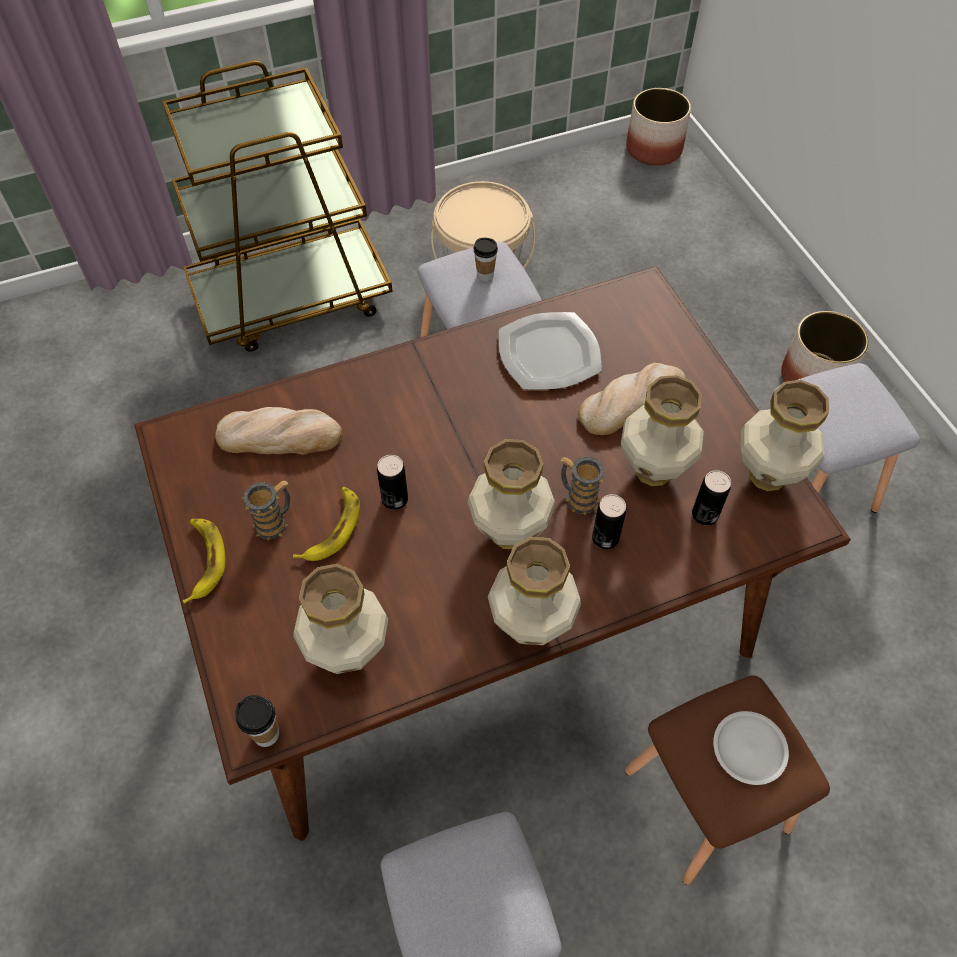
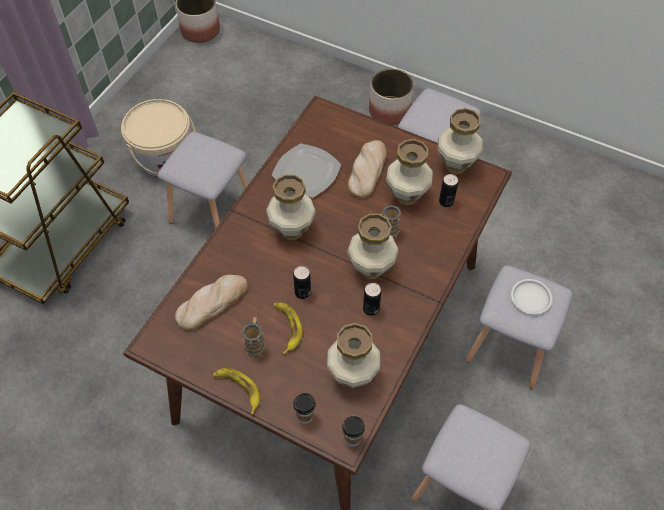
camera: 40 degrees left, 0 degrees up
(485, 275) = (203, 156): cup -> cup (305, 417)
(532, 625) = (421, 302): vase -> vase (292, 230)
(605, 538) = (415, 241): can -> can (371, 309)
(705, 802) = (510, 348): brown stool -> grey stool

